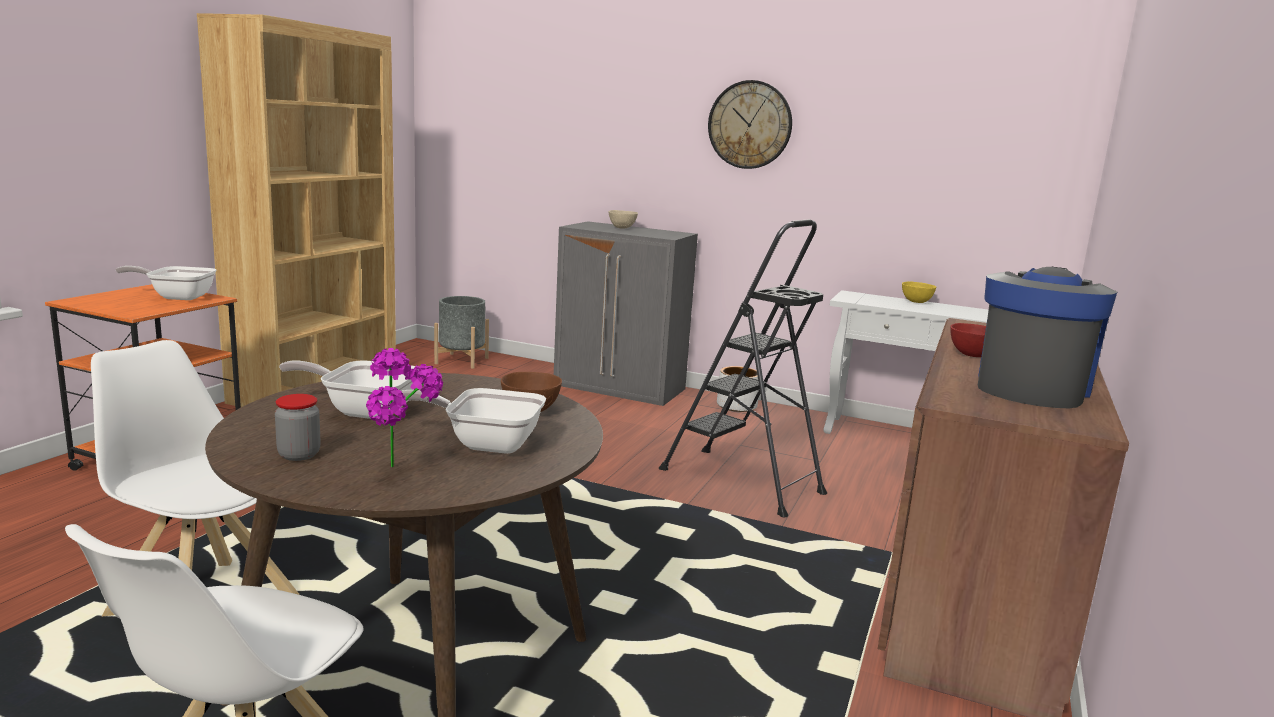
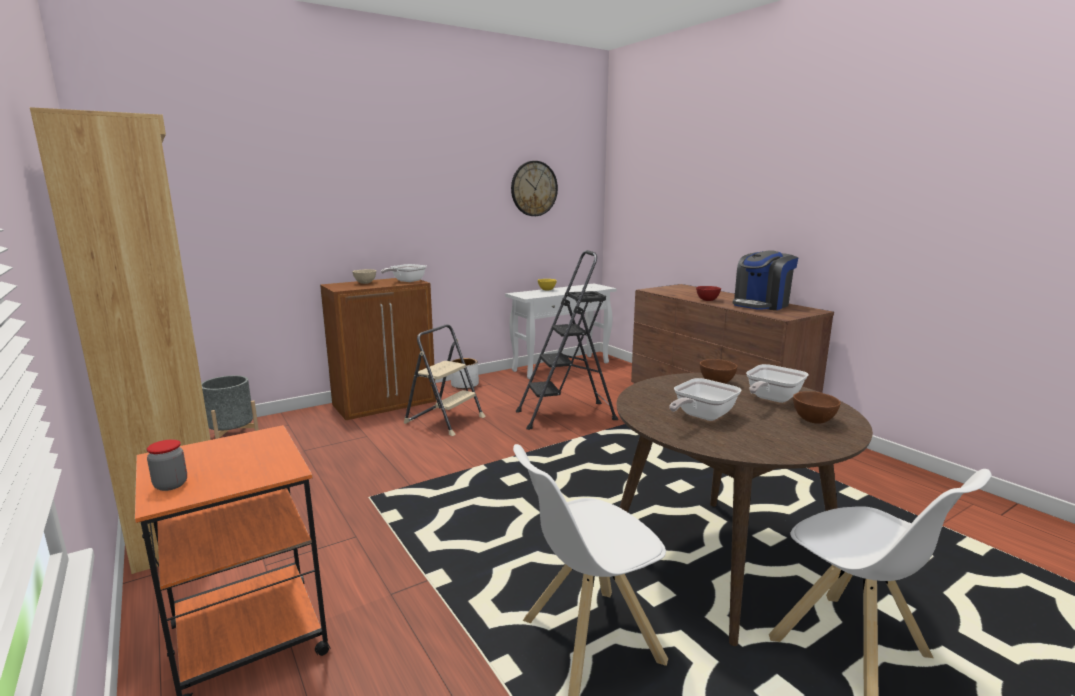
camera: 55 degrees left, 0 degrees up
(177, 297) = (235, 448): frying pan -> frying pan (406, 281)
(299, 455) = (784, 440): jar -> jar (171, 485)
(404, 470) = (813, 420): potted plant -> brown bowl
(619, 421) = (442, 419): none -> beige step ladder
(620, 387) = (385, 403): grey cabinet -> brown cabinet
(750, 125) = (433, 195): wall clock -> wall clock (534, 188)
(1031, 387) = (761, 305): coffee machine -> coffee machine turned 105 degrees counterclockwise

